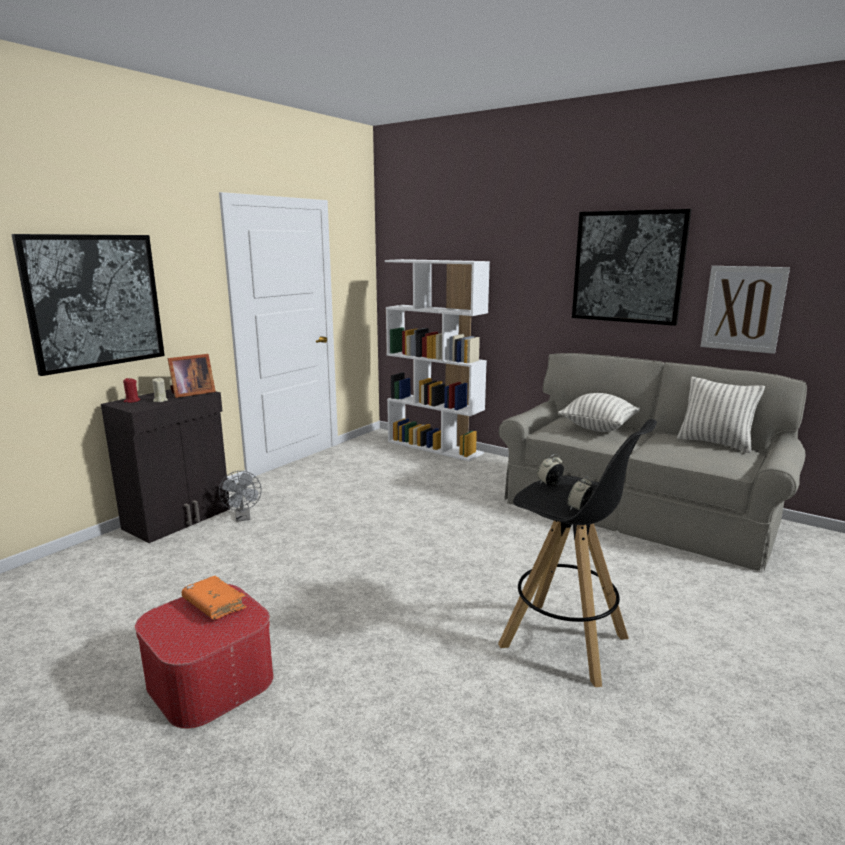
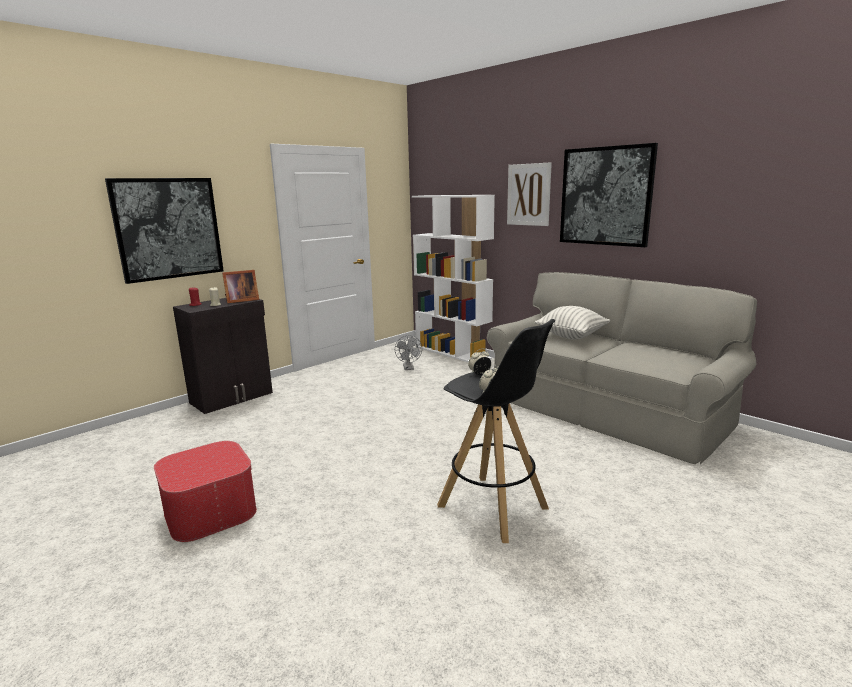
camera: 10 degrees right, 0 degrees up
(214, 605) = (215, 454): orange book -> none
(243, 518) = (279, 399): grey fan -> grey fan (409, 368)
(714, 443) = (670, 351): pillow -> none
(743, 308) = (703, 231): picture -> picture (528, 194)

